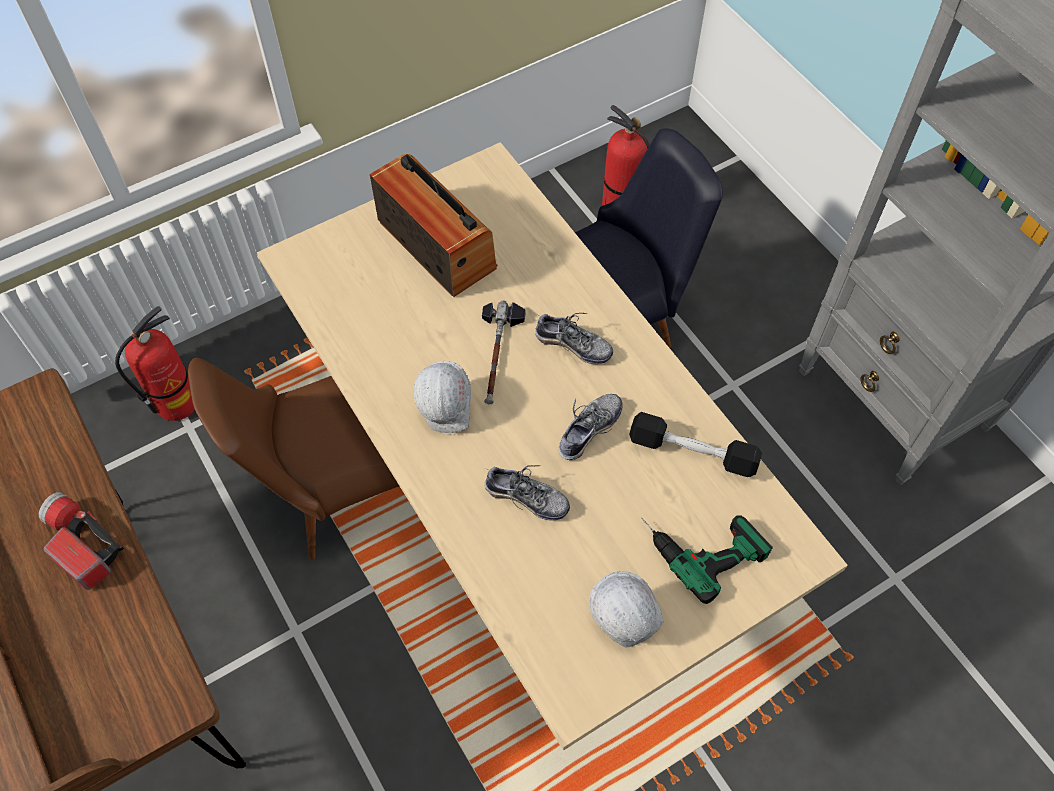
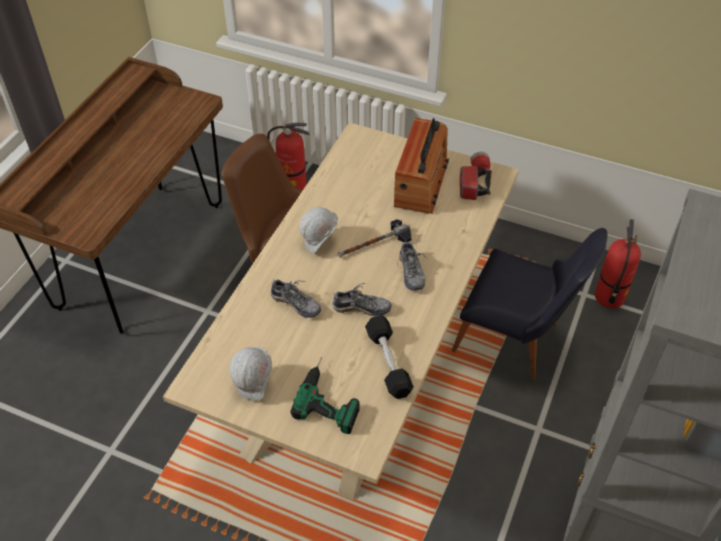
camera: 55 degrees right, 10 degrees down
(81, 545) = (140, 159): flashlight -> flashlight (475, 182)
(527, 498) = (296, 304): shoe -> shoe turned 45 degrees counterclockwise

